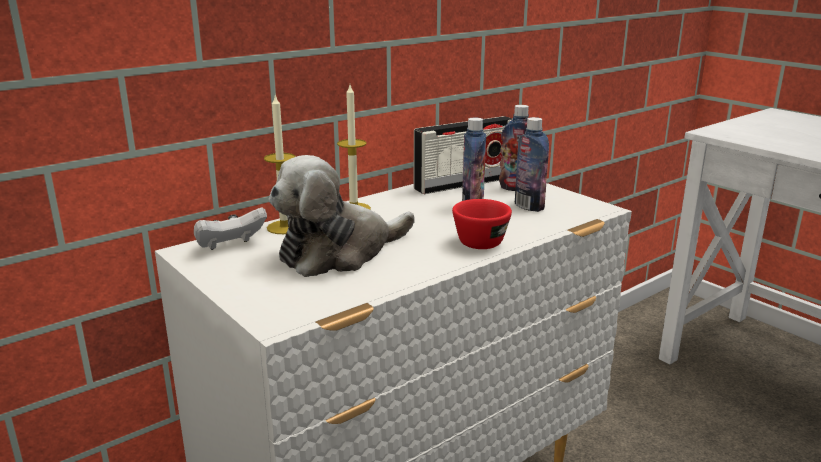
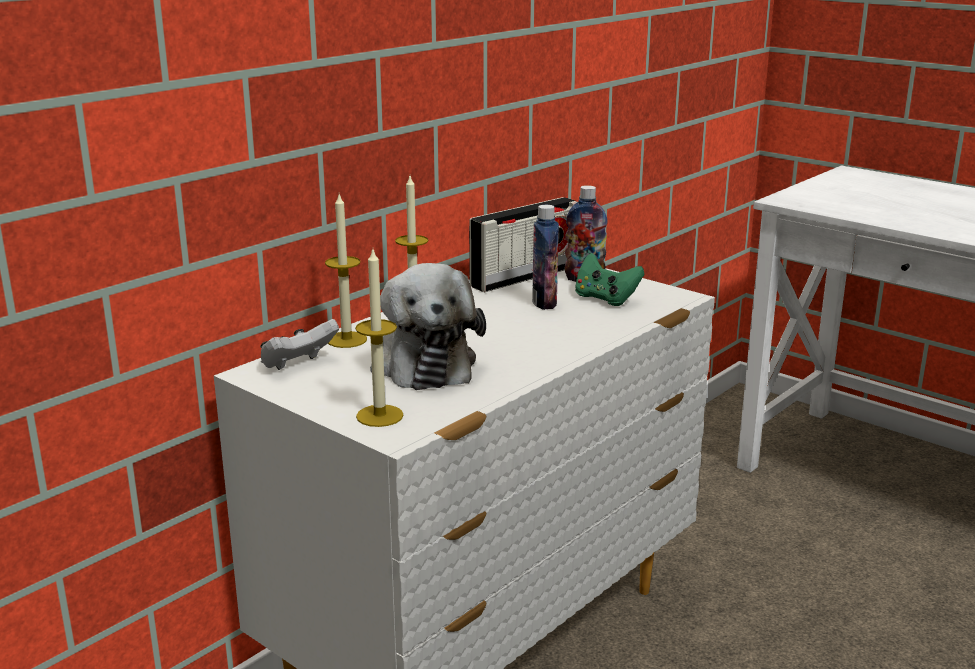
camera: 10 degrees left, 0 degrees up
(273, 300) = (379, 416): none -> candle
(339, 253) = (422, 363): plush toy -> plush toy turned 60 degrees counterclockwise
(484, 240) = (571, 339): red cup -> none
(529, 206) = (605, 299): bottle -> green game controller

